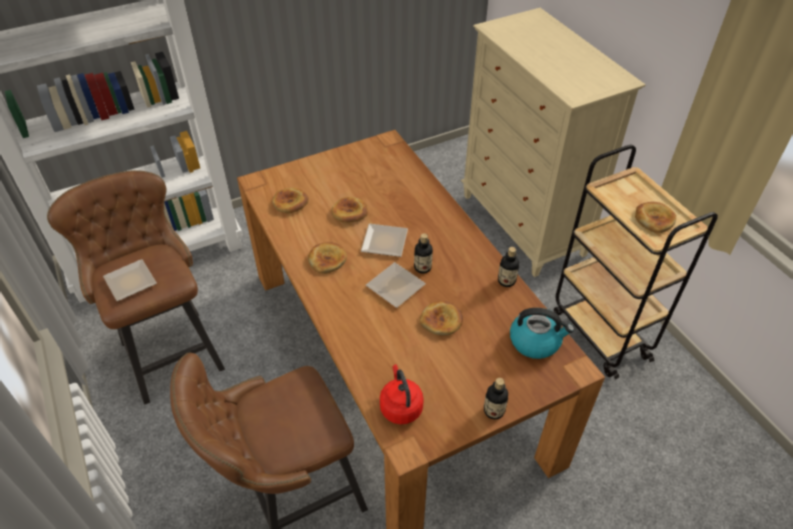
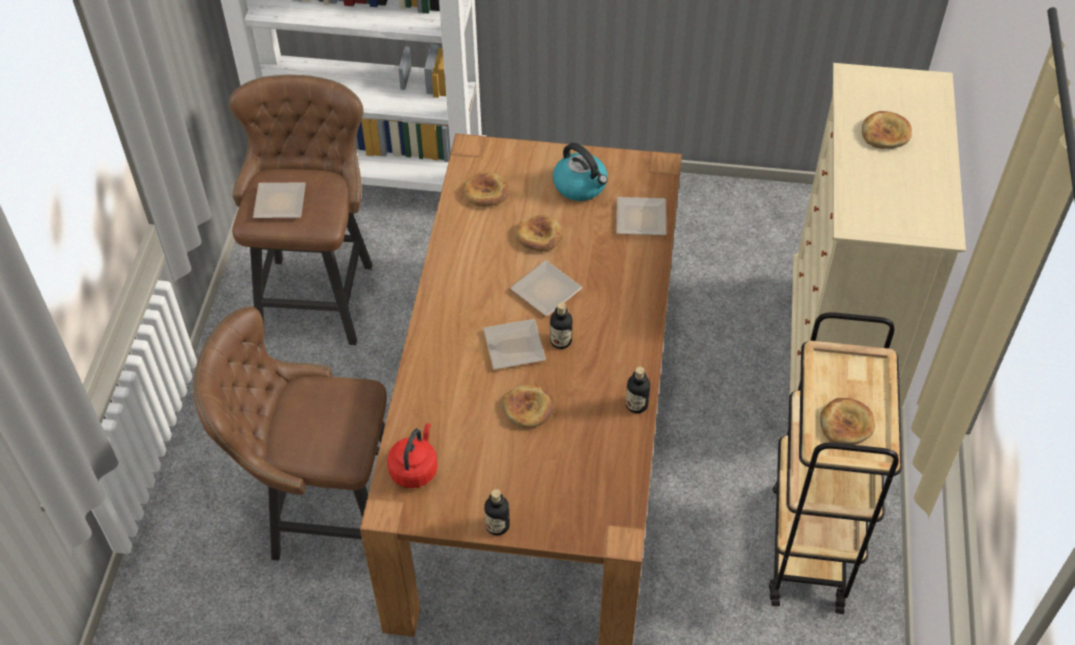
camera: 35 degrees right, 5 degrees up
(327, 259) = (471, 279): bread -> bread (885, 133)
(404, 175) = (639, 220): none -> plate
(535, 341) = (605, 485): kettle -> kettle (581, 186)

